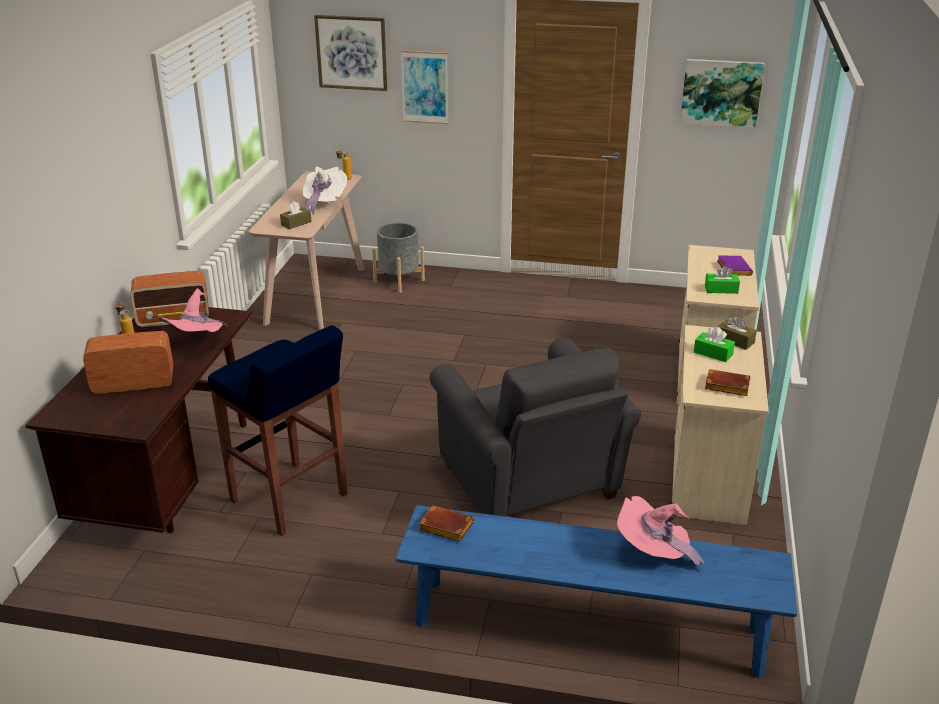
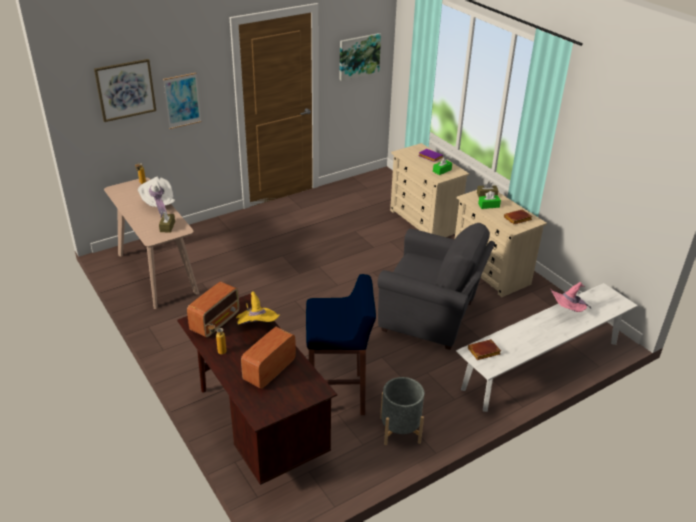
camera: 45 degrees left, 5 degrees up
(197, 343) = (257, 328): pink hat -> yellow hat
(399, 281) = (194, 240): grey planter -> grey planter (400, 430)
(587, 627) = (541, 365): blue bench -> white bench

